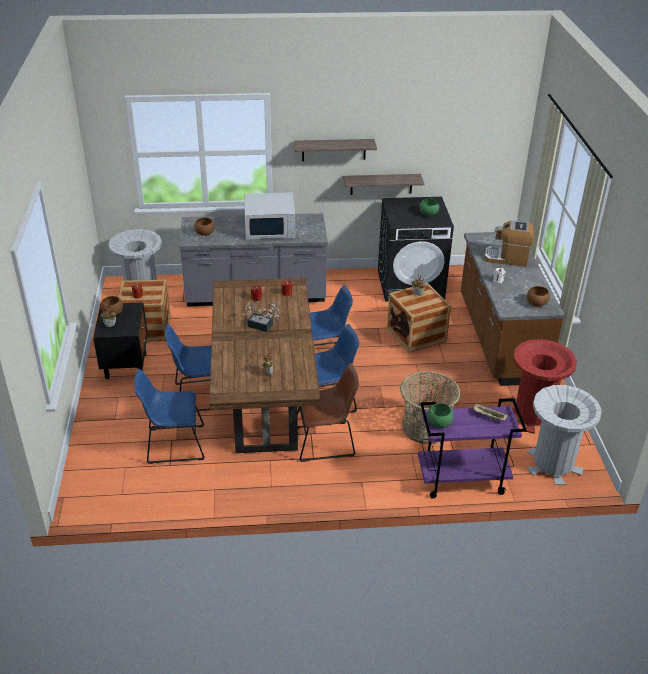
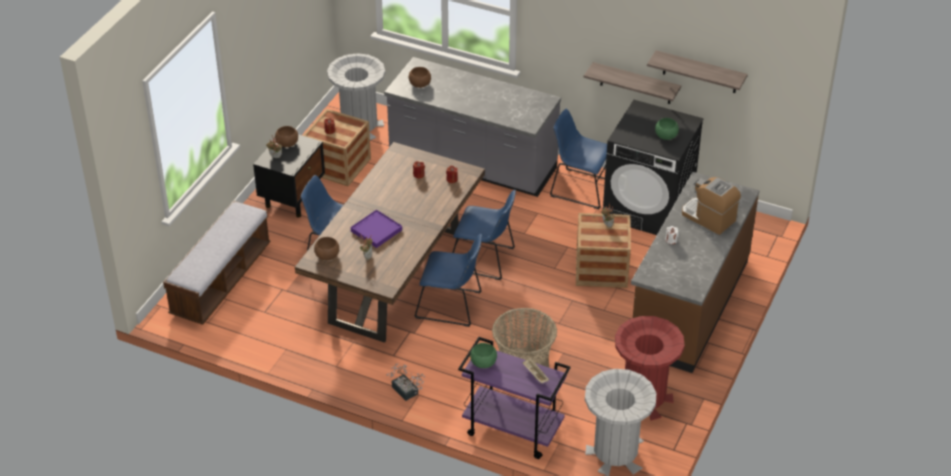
camera: 30 degrees right, 5 degrees up
(108, 453) = (221, 280): none -> bench
(173, 444) = (280, 294): blue chair -> blue chair (579, 188)
(258, 350) = (376, 230): none -> purple tray
(263, 326) = (400, 207): potted plant -> potted plant (406, 392)
(270, 228) = (490, 99): white microwave -> none
(326, 441) = (418, 344): brown chair -> none
(334, 149) = (583, 31): shelf -> shelf (700, 72)
(536, 303) = (685, 280): brown bowl -> brown bowl (327, 256)

